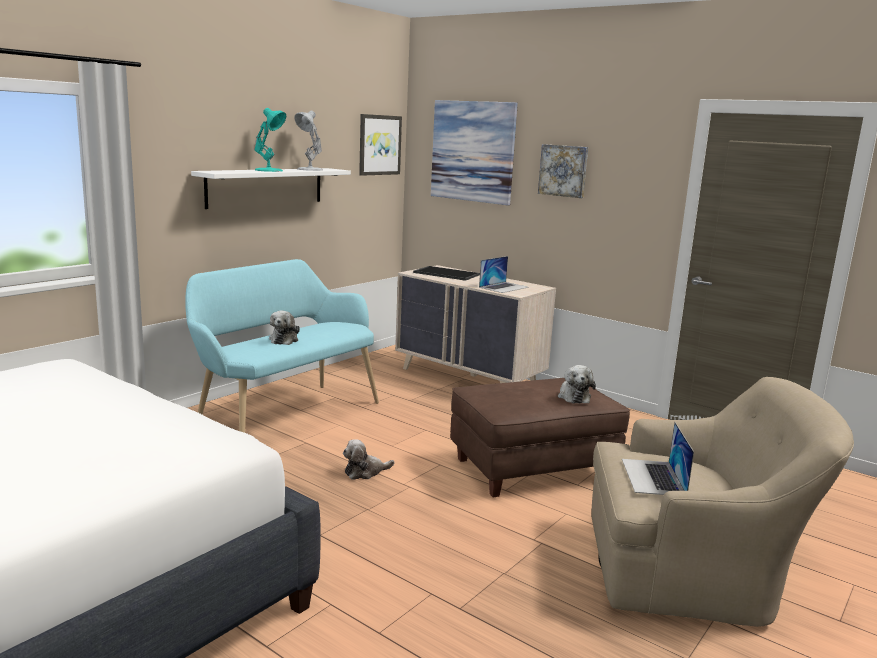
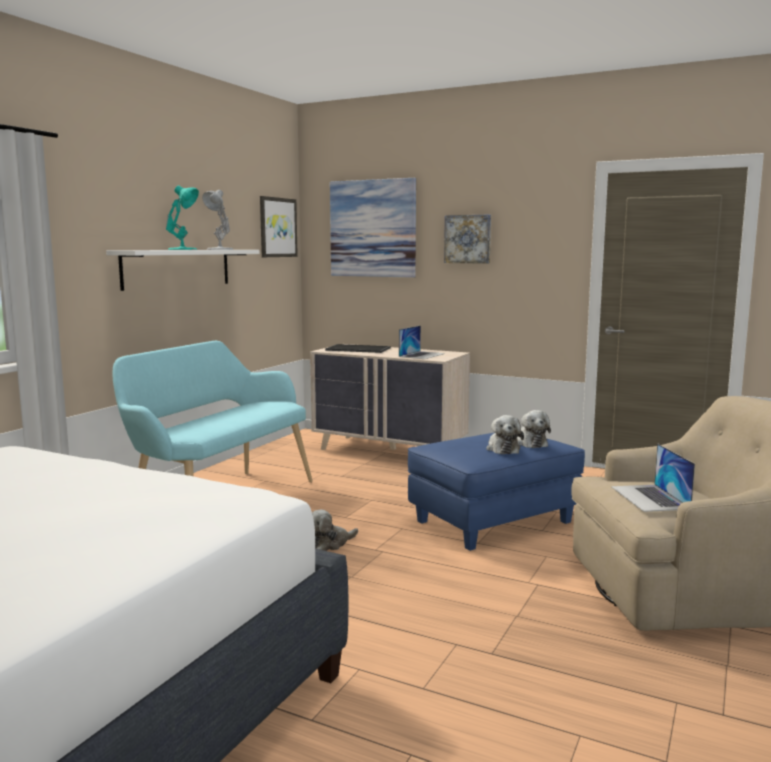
camera: 10 degrees left, 5 degrees down
(284, 339) = (220, 419): plush toy -> plush toy (502, 448)
(532, 470) = (493, 522): brown ottoman -> blue ottoman

